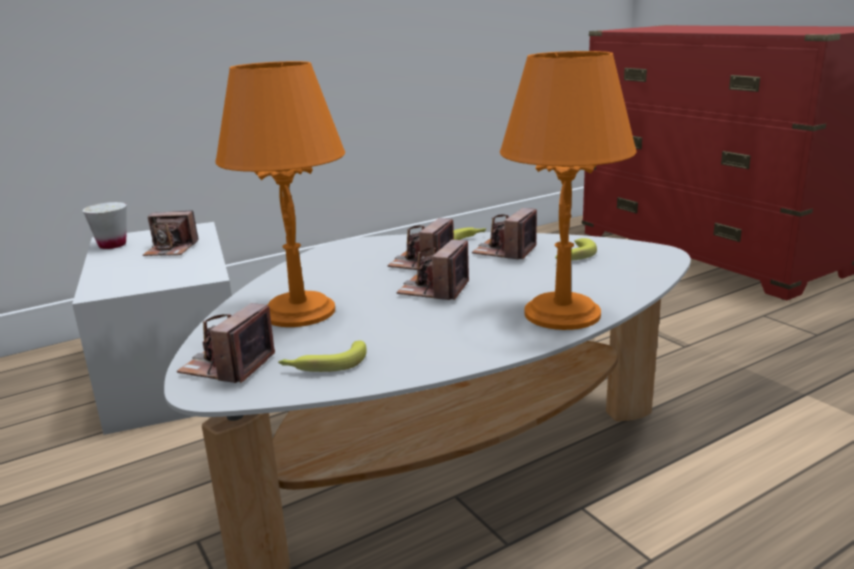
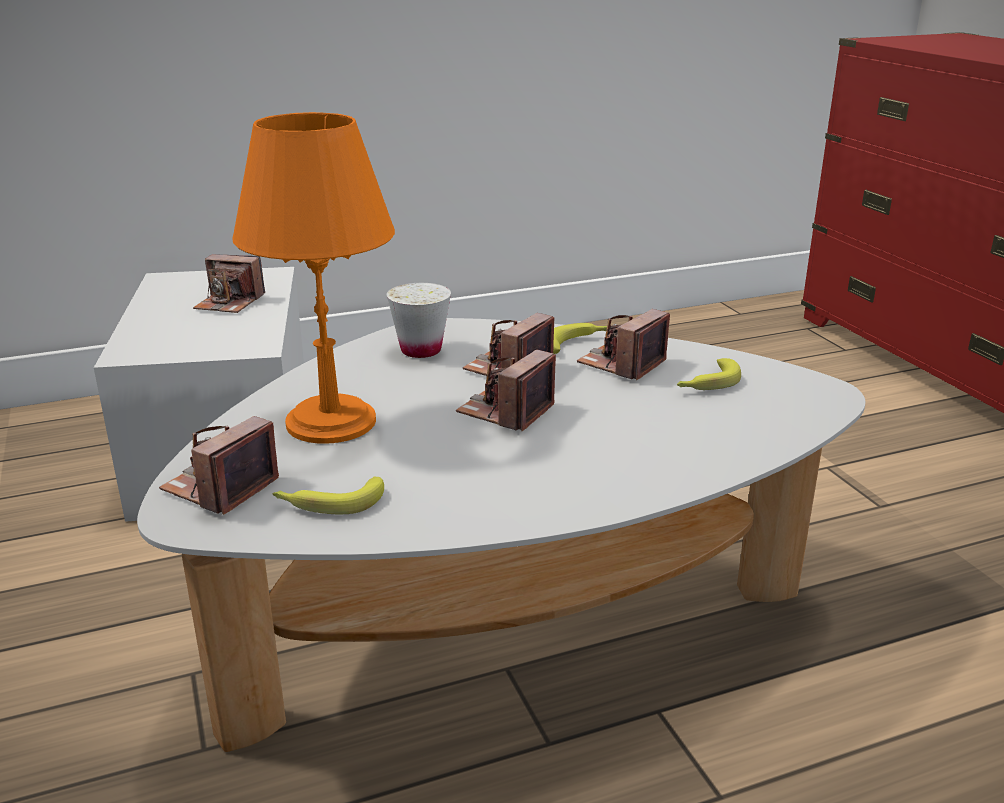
camera: 10 degrees right, 5 degrees up
(112, 245) = (165, 288): white cup -> white cup (421, 350)
(563, 314) = (650, 471): orange table lamp -> none

